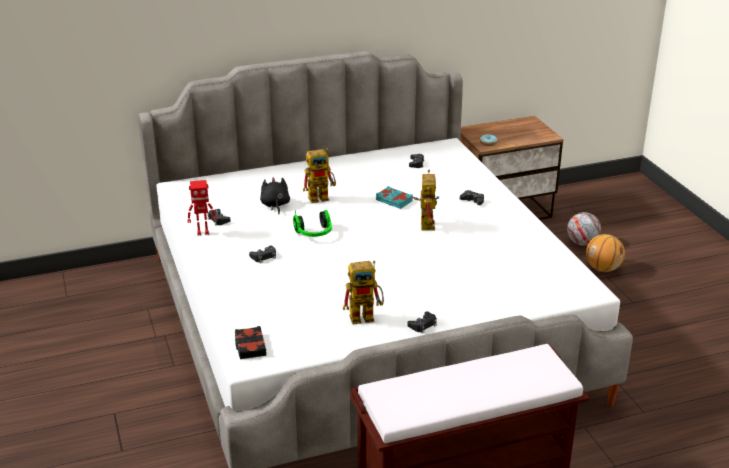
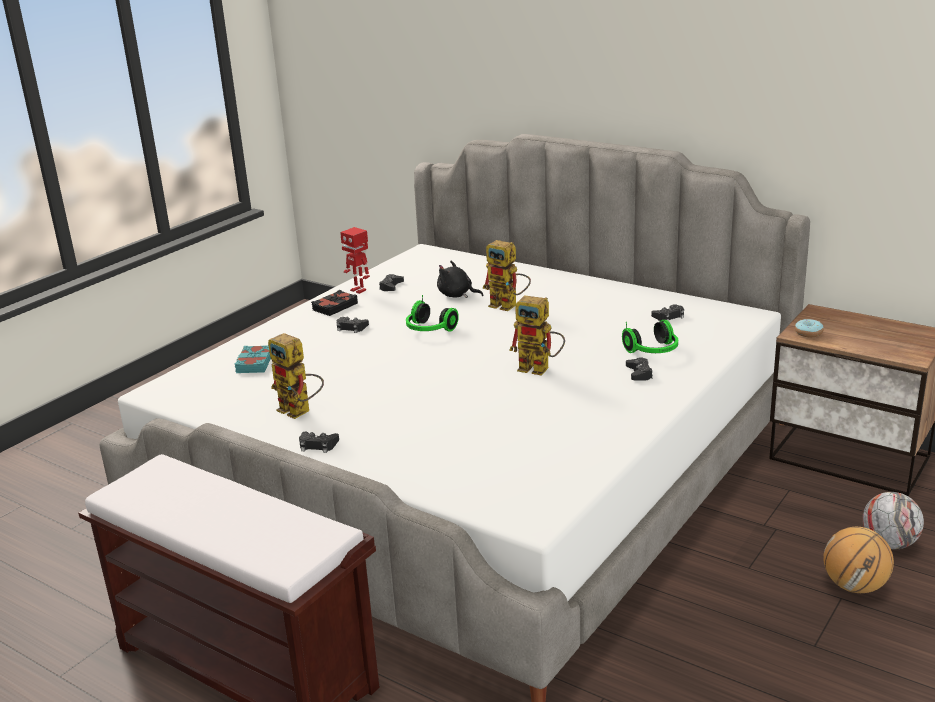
camera: 55 degrees right, 5 degrees down
(250, 346) = (184, 382): black book -> black book (334, 307)
(275, 205) = (457, 295): black plush toy -> black plush toy turned 105 degrees counterclockwise
(394, 201) = (561, 337): turquoise book -> turquoise book (254, 363)
(425, 223) = (540, 369): toy robot -> toy robot turned 60 degrees clockwise
(453, 186) = (653, 352): none -> headphones

